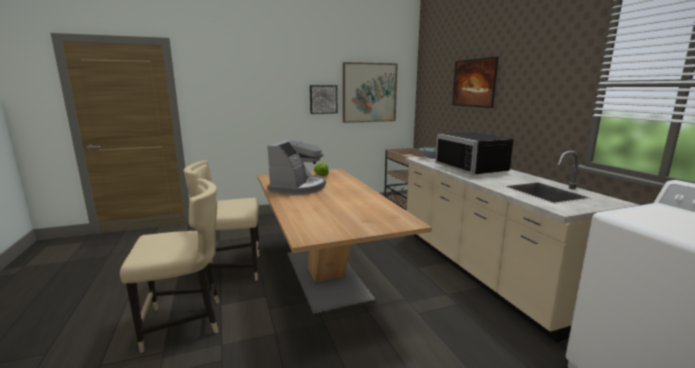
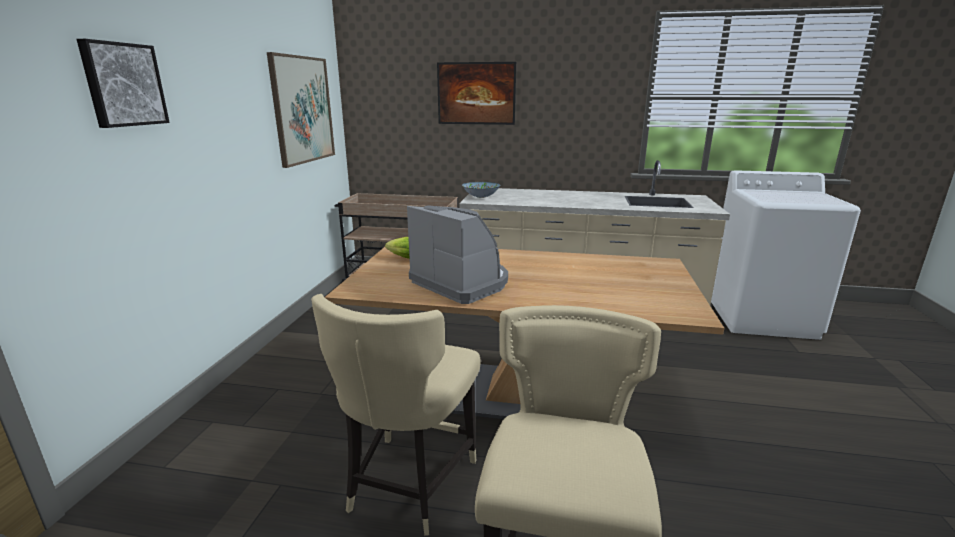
camera: 60 degrees left, 5 degrees up
(323, 99) = (253, 126): picture -> picture (123, 85)
(474, 168) = (553, 197): black microwave -> none

